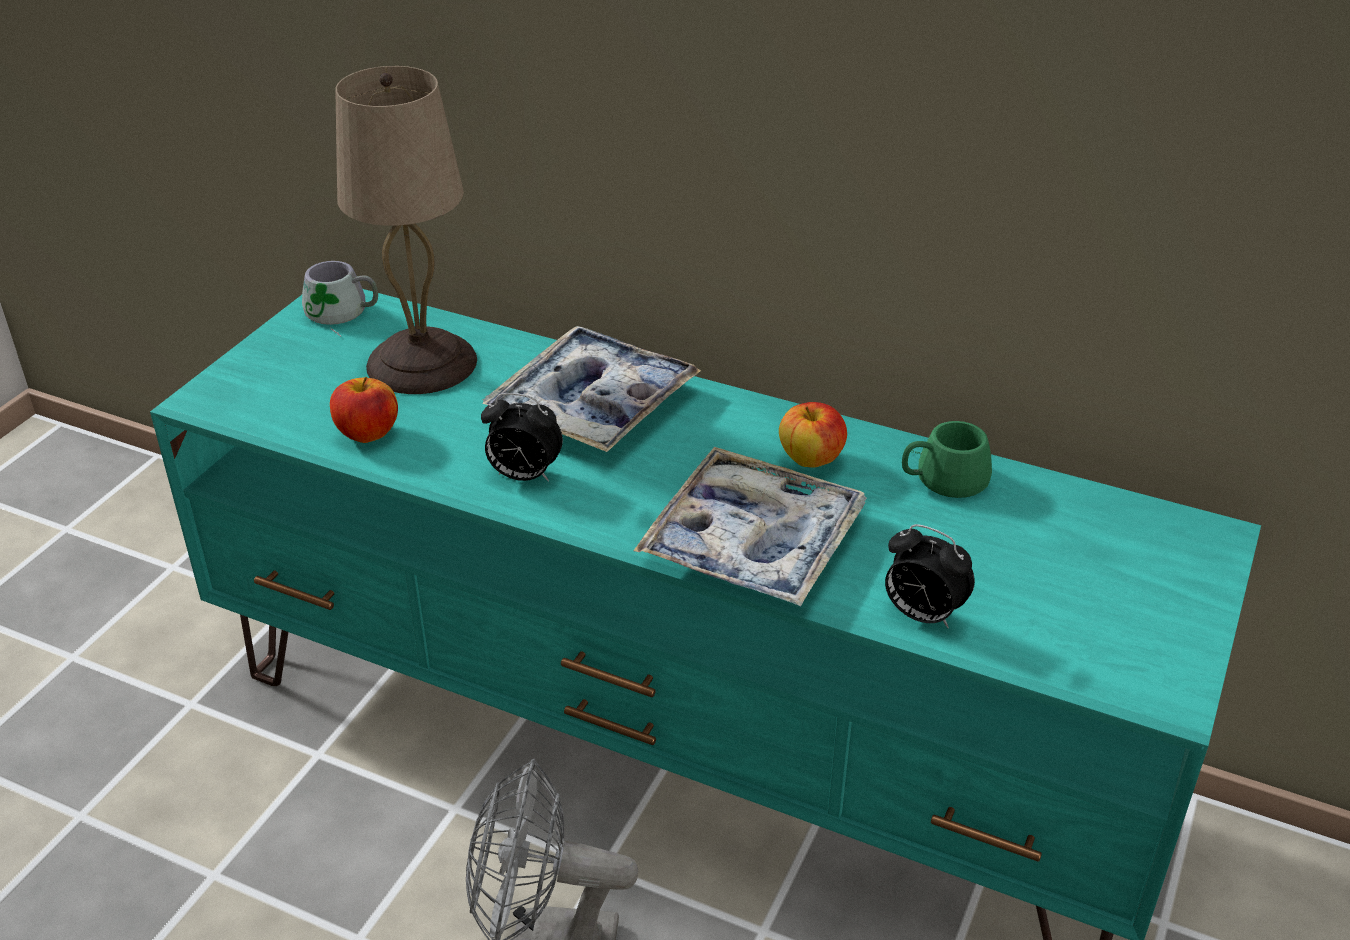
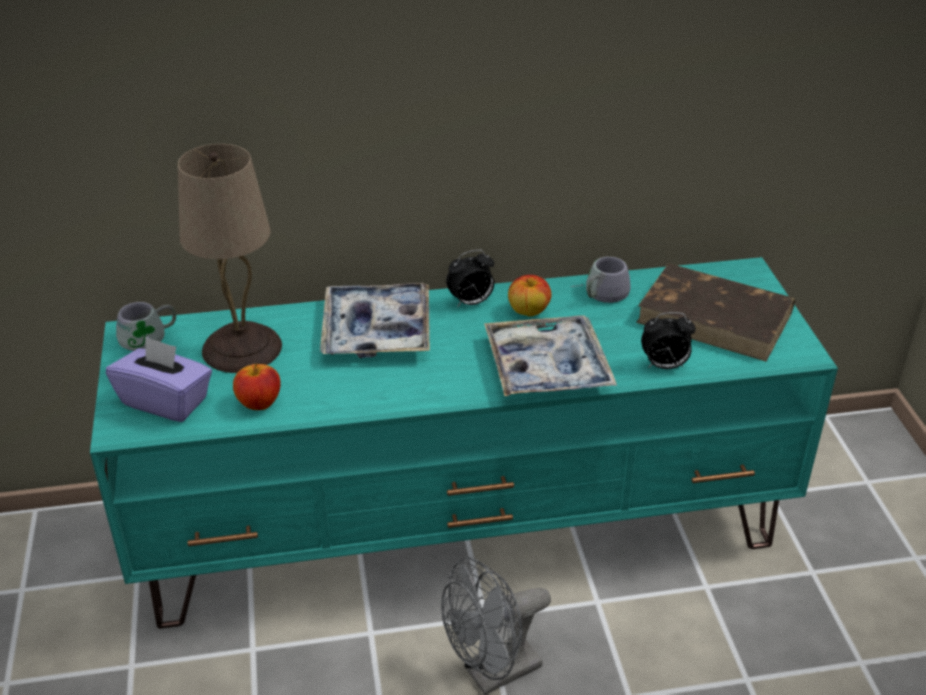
camera: 35 degrees left, 0 degrees up
(280, 388) = (166, 401): none -> purple tissue box
(523, 476) = (384, 386): alarm clock -> alarm clock (471, 302)
(940, 474) = (599, 292): green mug -> grey mug
(1082, 581) = (716, 317): none -> brown book

